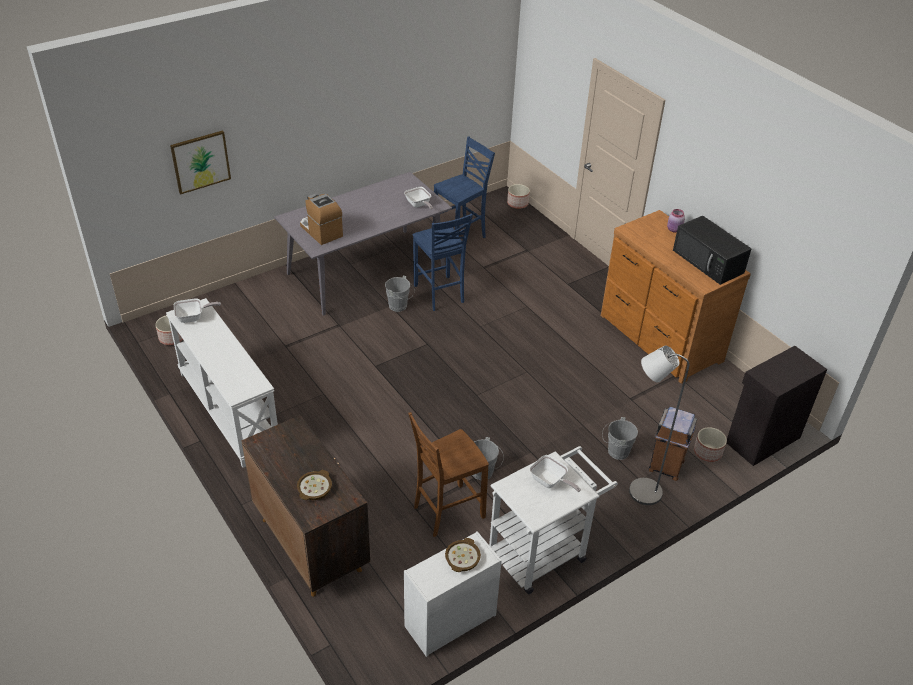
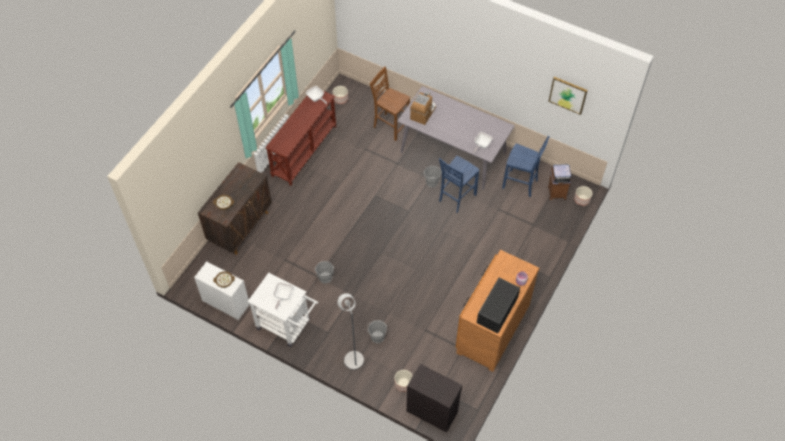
camera: 65 degrees right, 15 degrees up
(200, 161) = (393, 32): picture -> picture (568, 95)
(228, 411) = (304, 150): white console table -> brown console table
(446, 511) = (290, 273): brown chair -> brown chair (390, 126)
(666, 466) = (379, 365): brown trash can -> brown trash can (556, 192)

